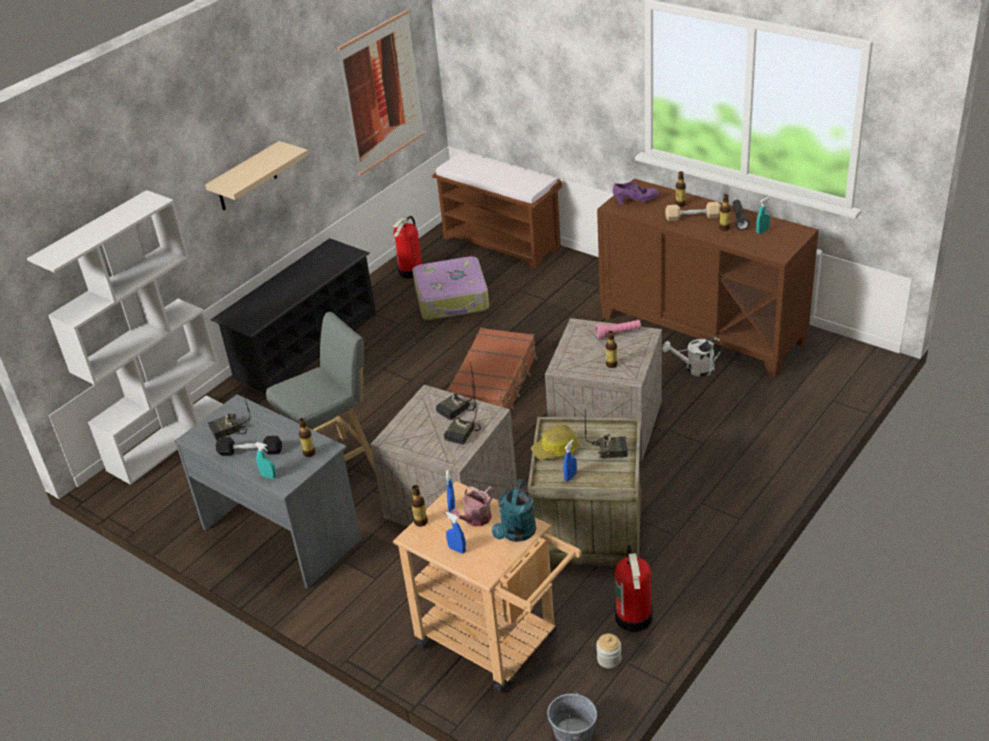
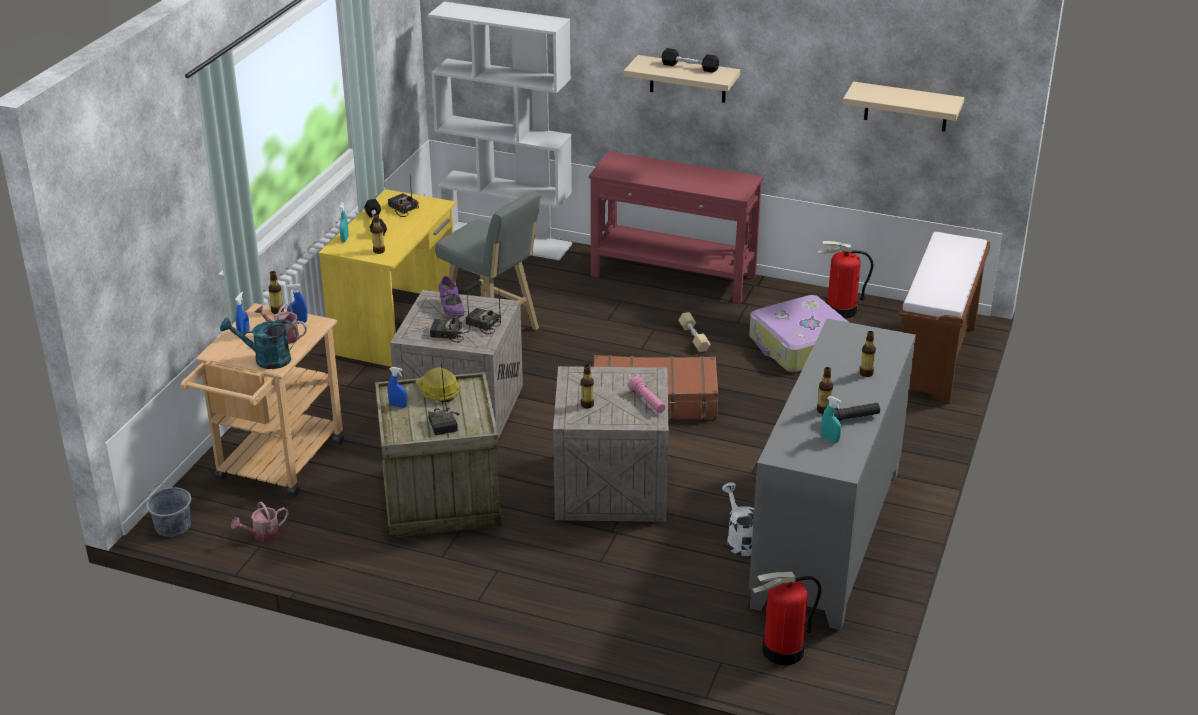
camera: 70 degrees right, 5 degrees down
(255, 162) = (689, 67): none -> black dumbbell
(282, 532) = (396, 325): grey desk -> yellow desk
(305, 346) = (673, 276): black shoe rack -> red console table
(382, 92) = (906, 107): picture -> beige shelf
(609, 659) = (262, 535): jar -> watering can
(634, 617) = (318, 543): fire extinguisher -> fire extinguisher (783, 651)
(635, 201) = (858, 341): purple shoe -> purple shoe (451, 309)
(693, 217) = (839, 385): beige dumbbell -> beige dumbbell (694, 338)
(702, 329) = (829, 537): brown cabinet -> grey cabinet

